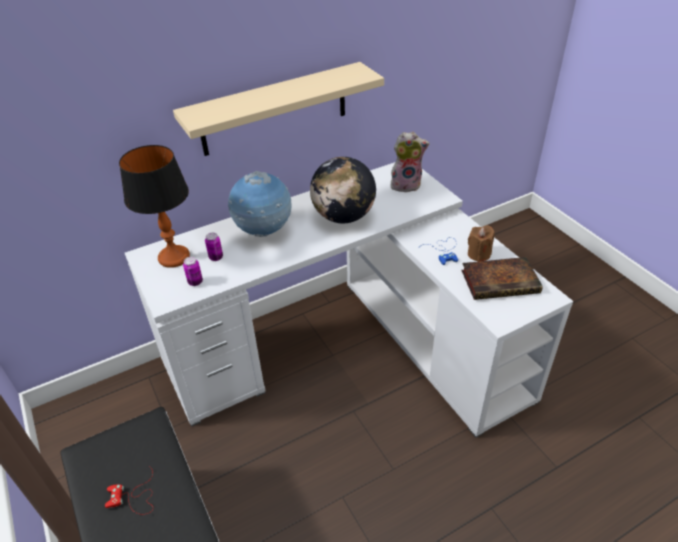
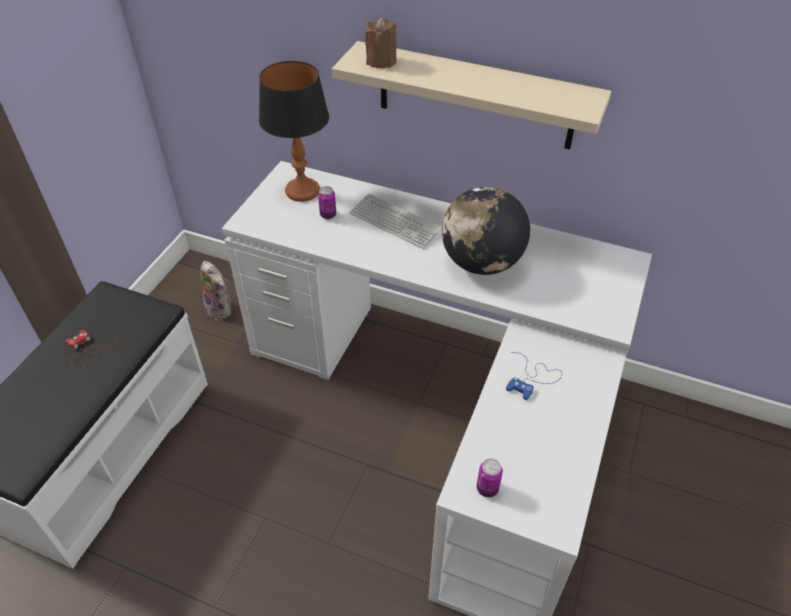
camera: 50 degrees right, 5 degrees up
(195, 282) = (284, 223): can -> can (487, 489)
(263, 232) = (395, 222): globe -> keyboard
(406, 184) = (597, 280): plush toy -> plush toy (221, 309)
(478, 254) = (561, 414): brown candle -> brown candle (381, 61)
(501, 281) = (535, 460): book -> none

